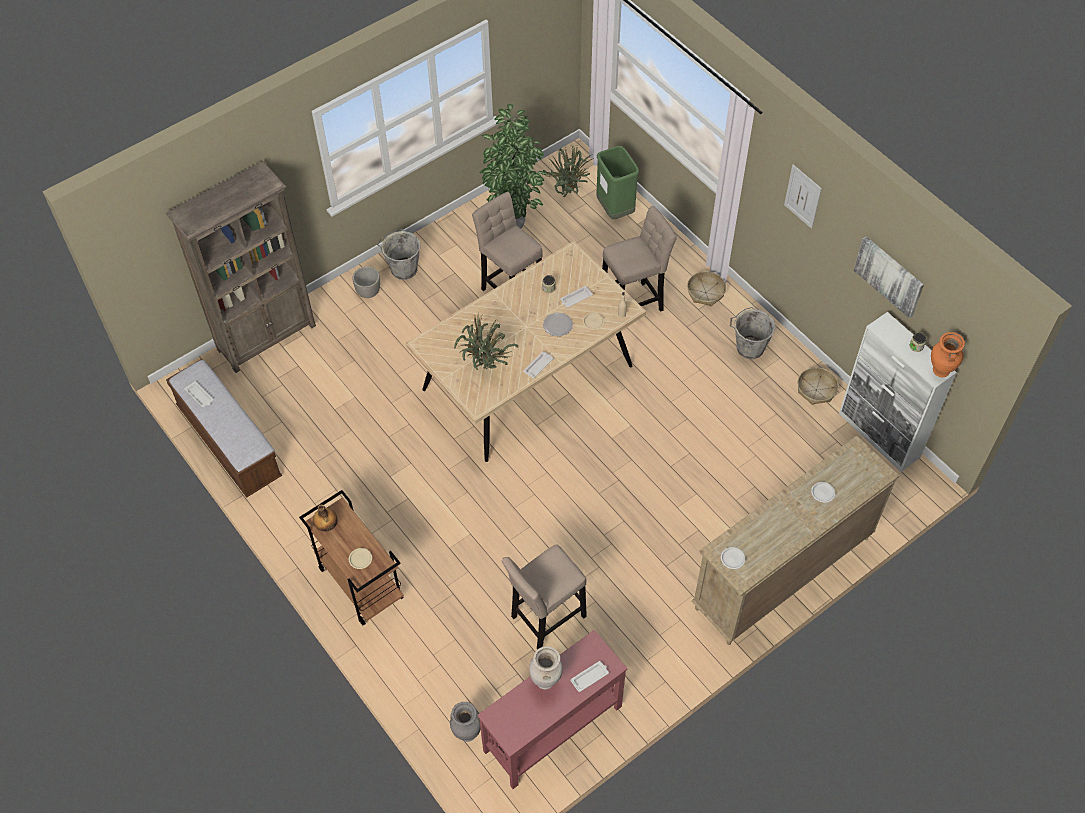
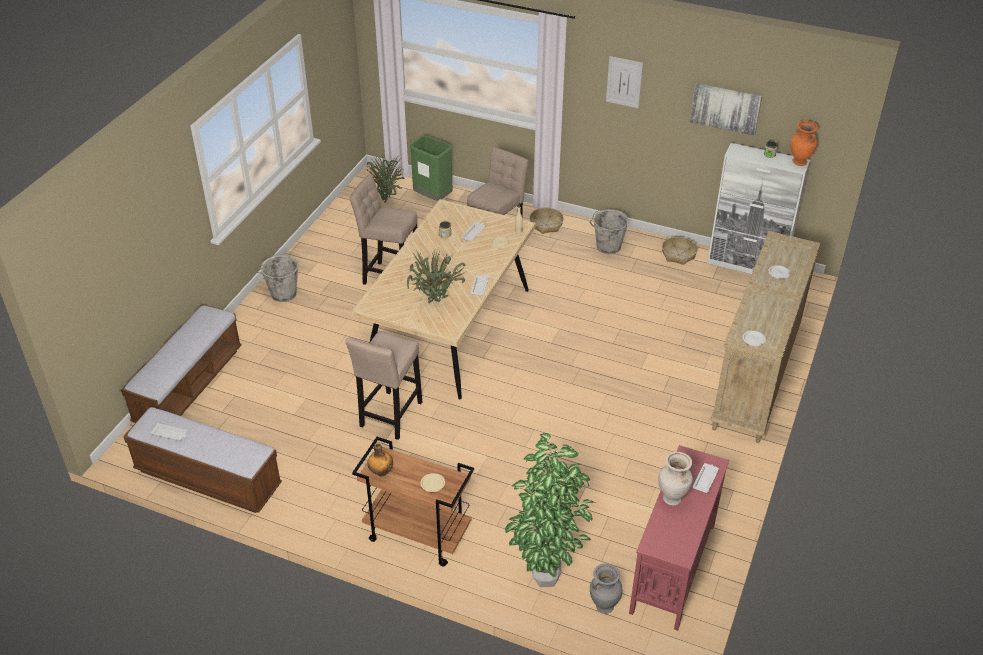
camera: 30 degrees left, 15 degrees down
(267, 337) = (189, 385): brown bookcase -> bench
(368, 292) = (263, 320): grey planter -> none
(515, 224) = (358, 232): potted plant -> potted plant (546, 576)
(545, 619) = (601, 490): beige stool -> beige stool (389, 417)
(557, 325) = (472, 255): plate -> none

